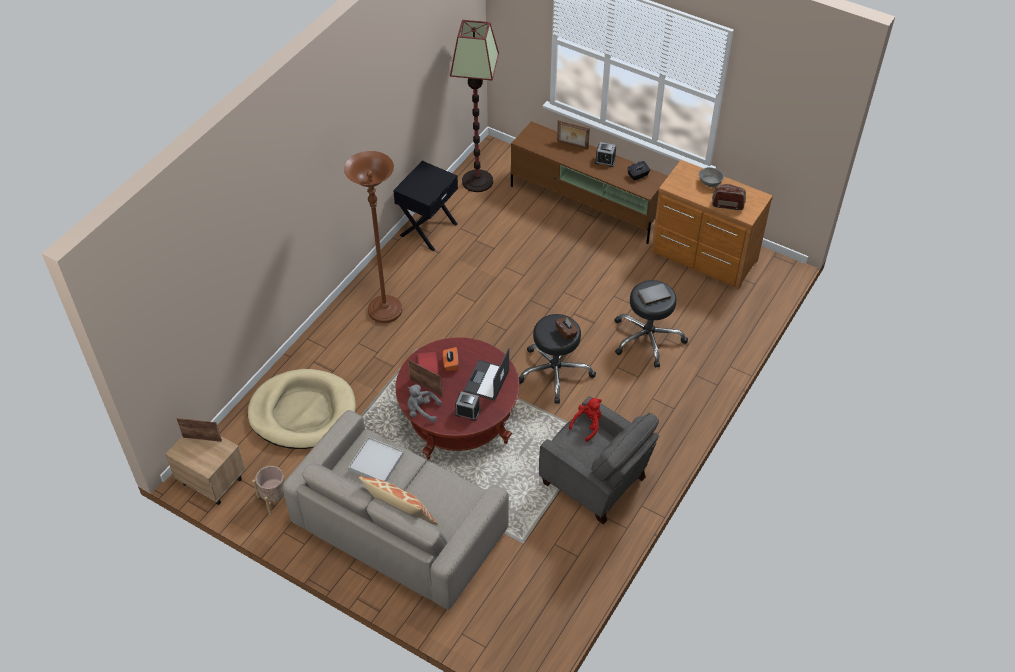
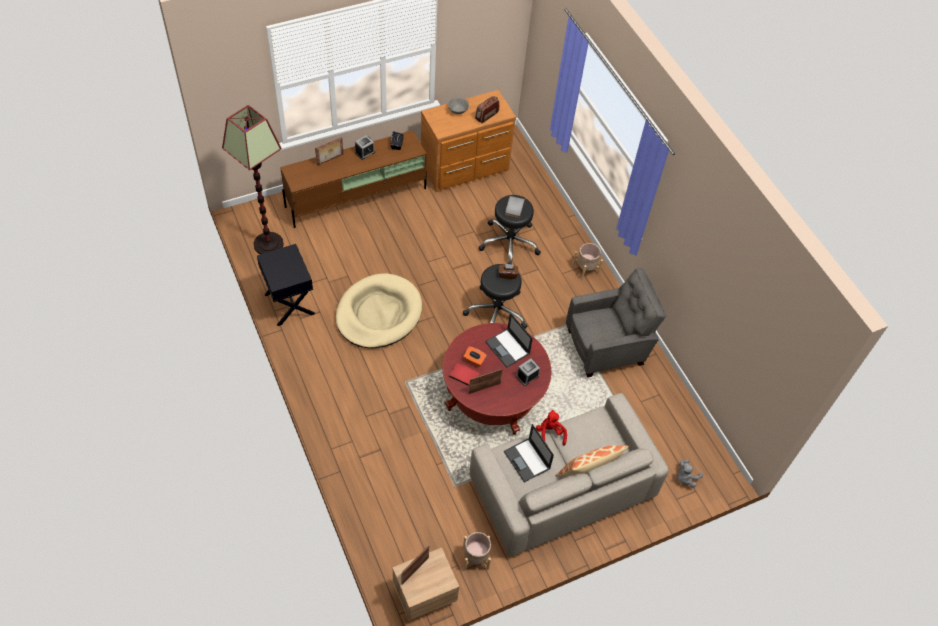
camera: 60 degrees left, 5 degrees up
(303, 412) = (405, 492): beige dog bed -> beige dog bed (378, 314)
(376, 462) = (527, 460): white tray -> laptop
(385, 310) = (348, 380): brown floor lamp -> none
(422, 411) = (504, 404): grey plush toy -> grey plush toy (685, 478)
(588, 425) = (589, 315): red plush toy -> red plush toy (550, 434)
(676, 414) = (585, 269): none -> beige planter

